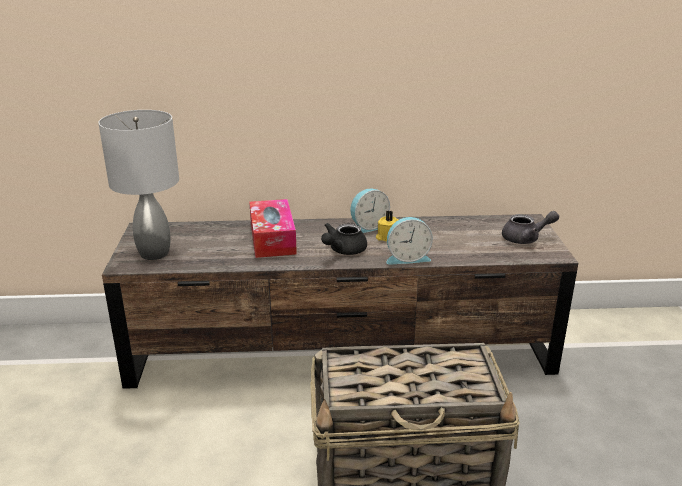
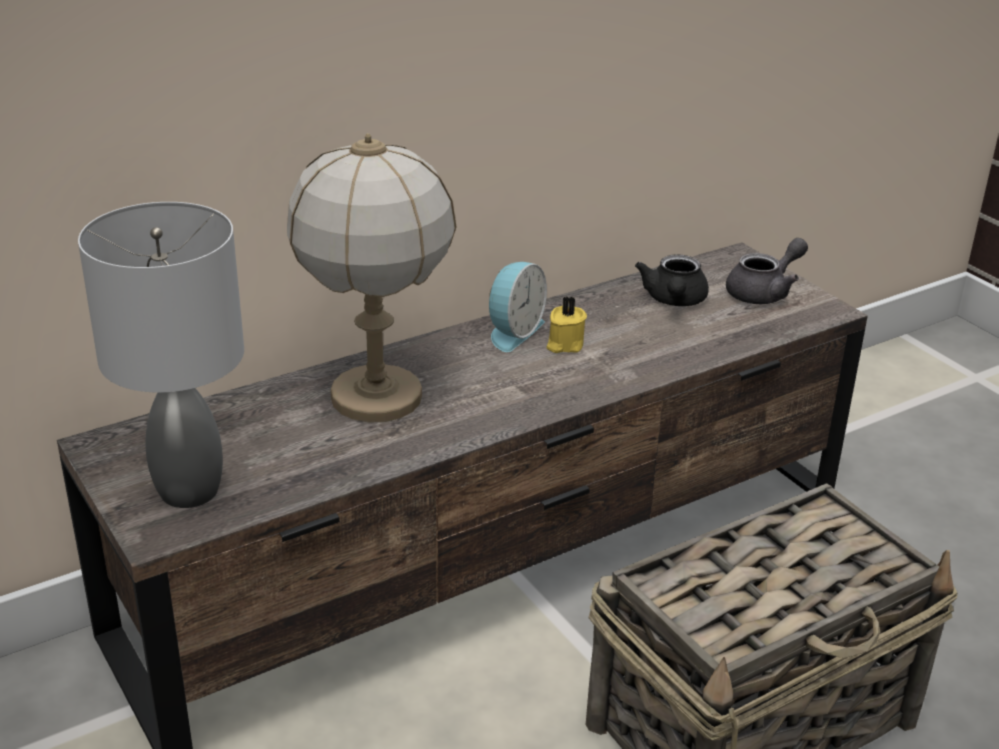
camera: 30 degrees left, 5 degrees up
(272, 238) = (377, 398): tissue box -> table lamp
(343, 250) = (521, 388): black teapot -> black teapot (674, 301)
(407, 258) = (632, 374): alarm clock -> none

